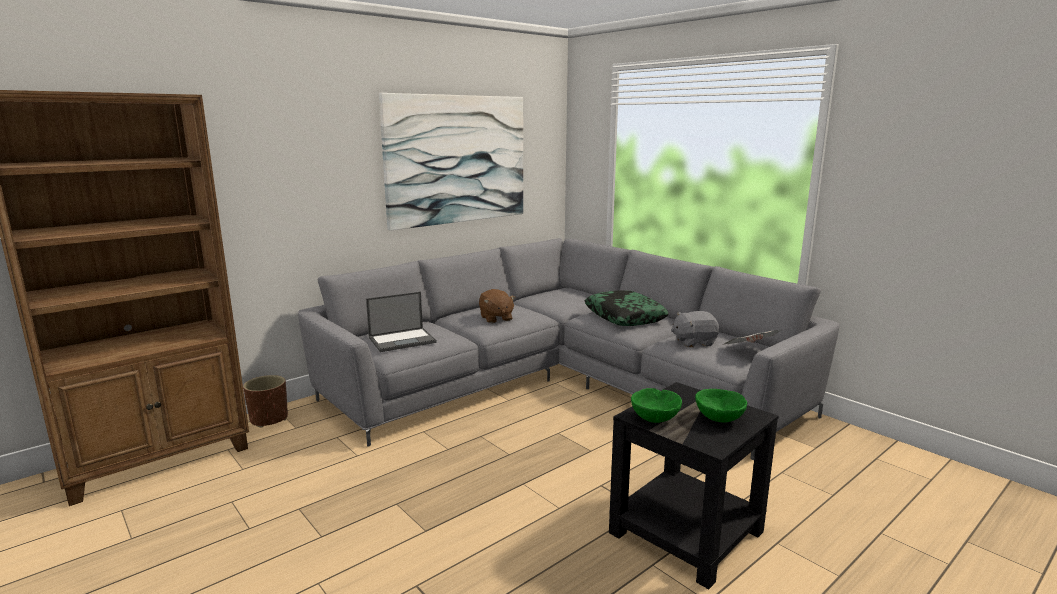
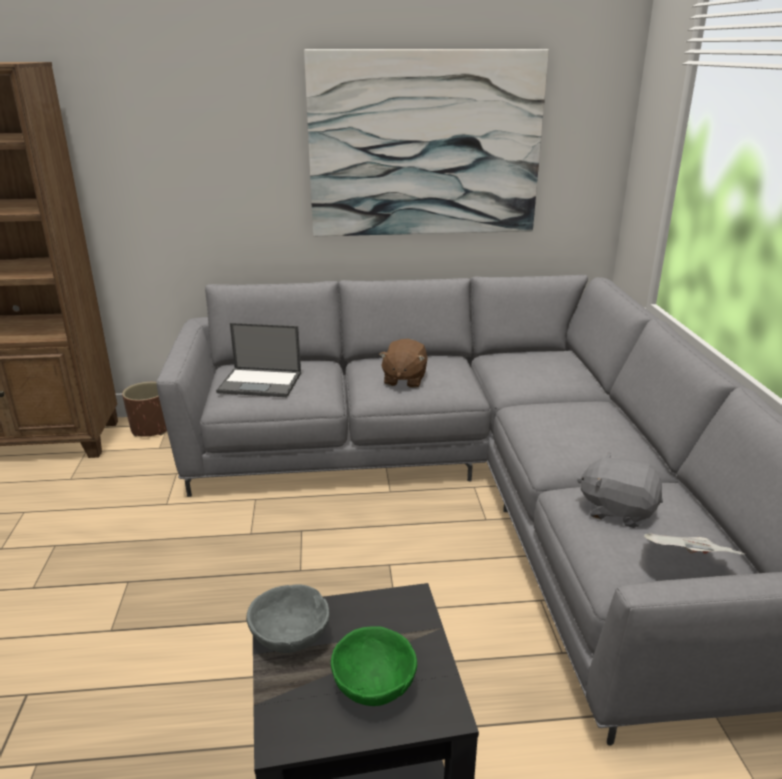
camera: 35 degrees right, 10 degrees up
(624, 316) = (578, 426): pillow -> none
(655, 419) = (291, 638): green bowl -> grey bowl

